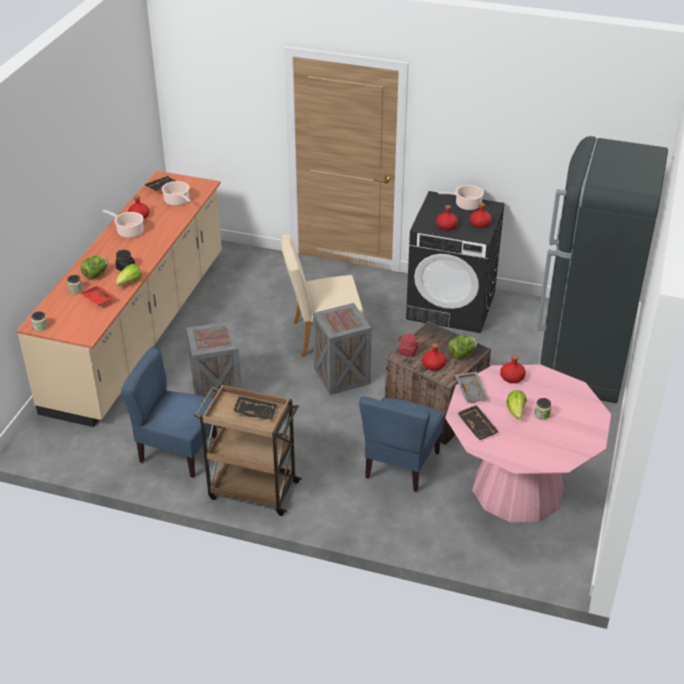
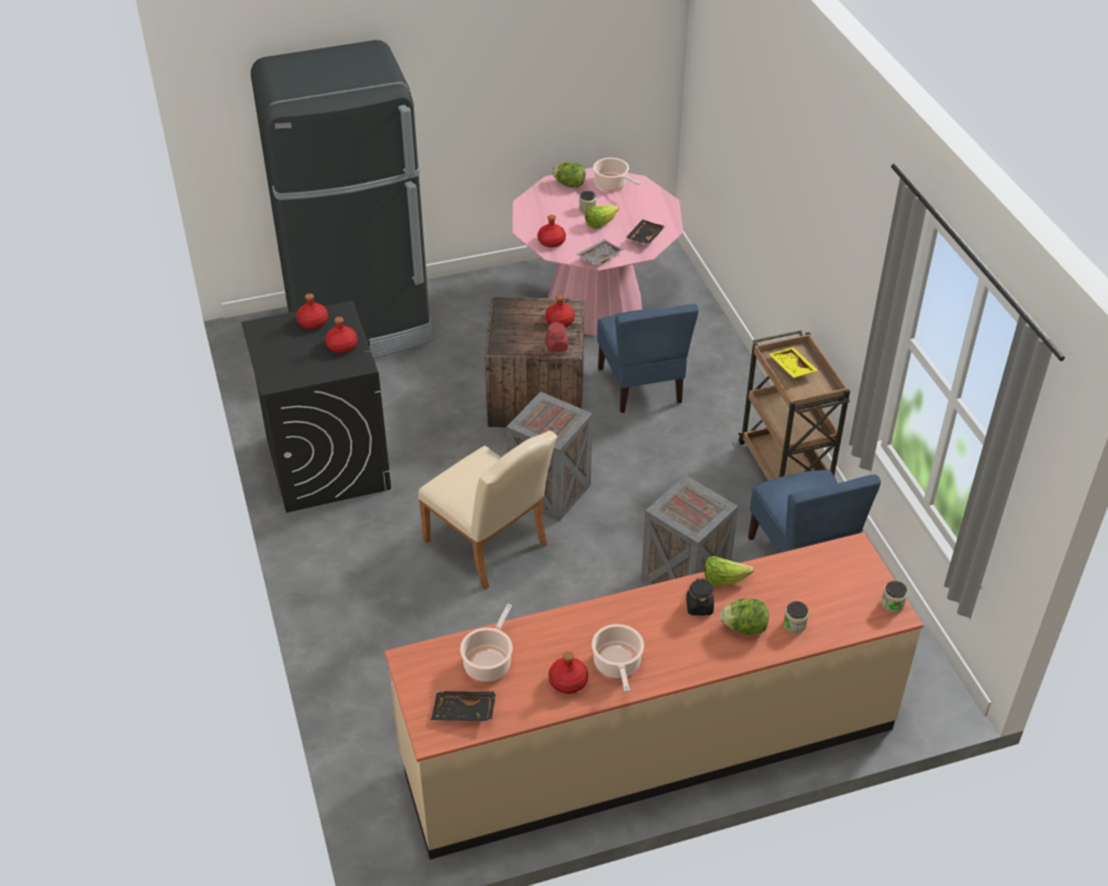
camera: 125 degrees left, 5 degrees up
(97, 299) = (787, 588): red tray -> none
(255, 411) = (791, 368): black tray -> yellow tray
(400, 465) = (641, 385): blue chair -> blue chair turned 90 degrees clockwise
(461, 354) = (522, 310): lettuce -> lettuce (569, 185)
(466, 205) = (273, 349): cooking pot -> cooking pot (612, 185)

